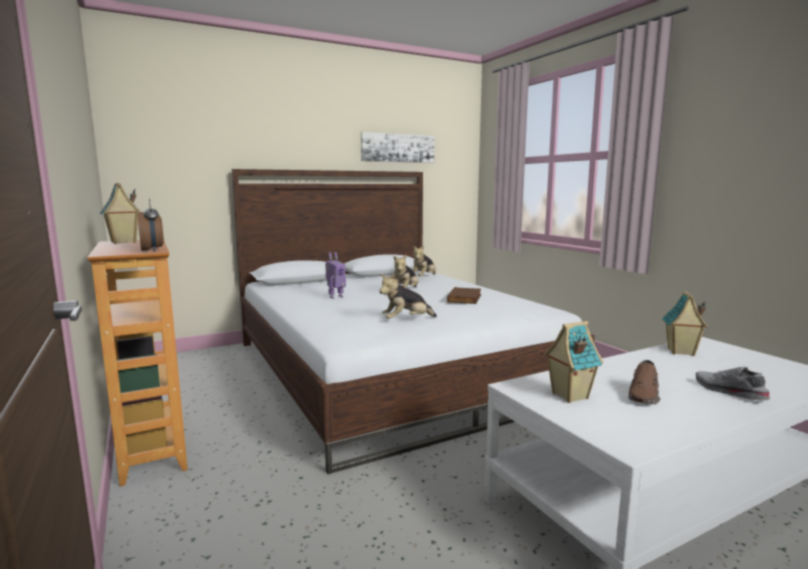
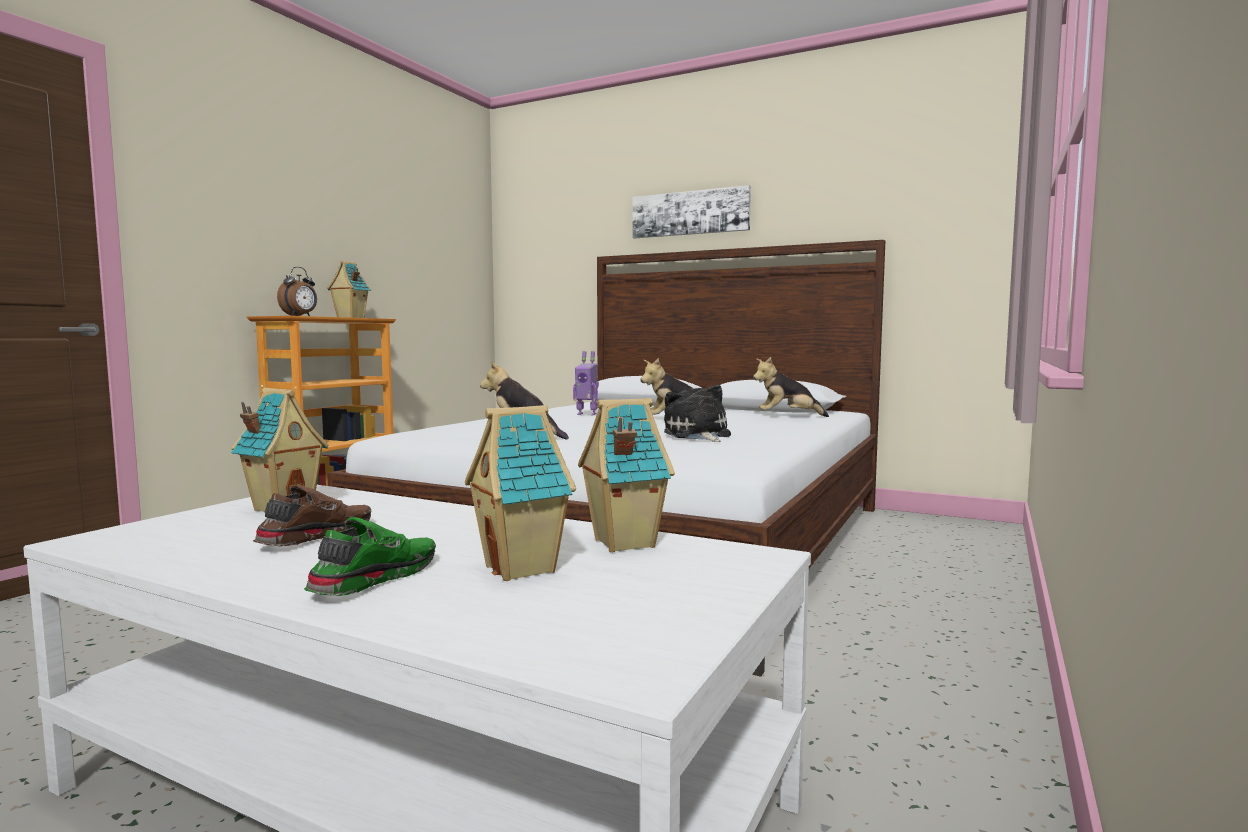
camera: 55 degrees right, 5 degrees down
(397, 148) = (846, 203): picture -> picture (690, 213)
(465, 298) = (698, 435): brown book -> plush toy
(645, 395) = (315, 536): brown shoe -> brown shoe turned 120 degrees clockwise
(717, 370) = (523, 569): none -> toy house
(728, 392) = (373, 578): grey shoe -> green shoe

